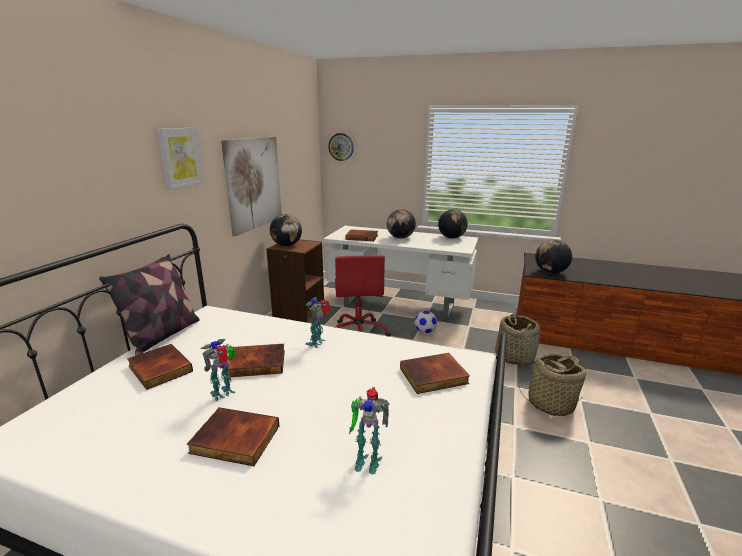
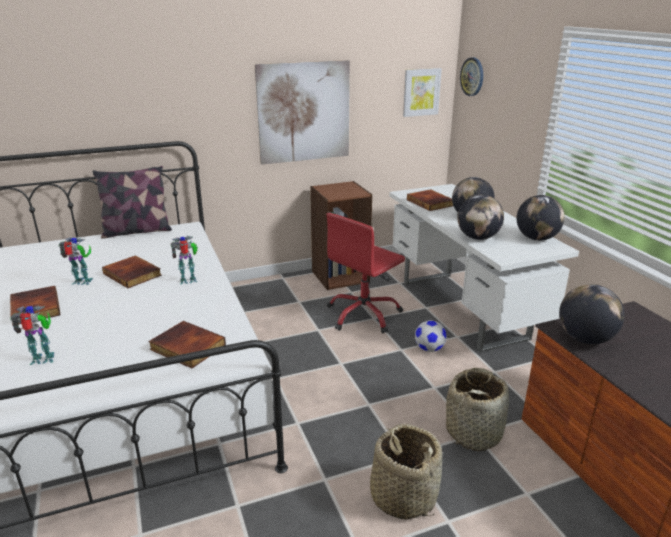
camera: 50 degrees right, 5 degrees up
(159, 369) = (93, 251): book -> none
(180, 157) = (195, 80): picture -> picture (421, 92)
(287, 245) = (333, 188): globe -> globe (478, 238)
(367, 459) = (43, 360): toy robot -> toy robot turned 105 degrees clockwise

